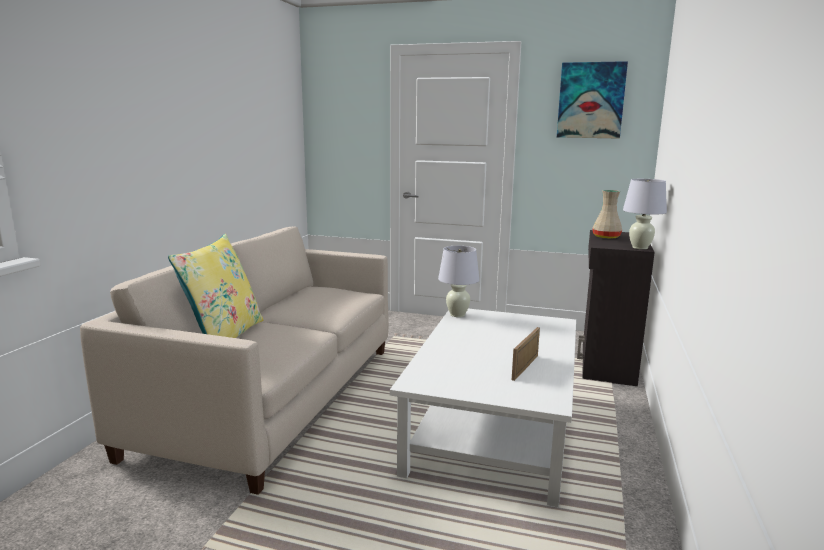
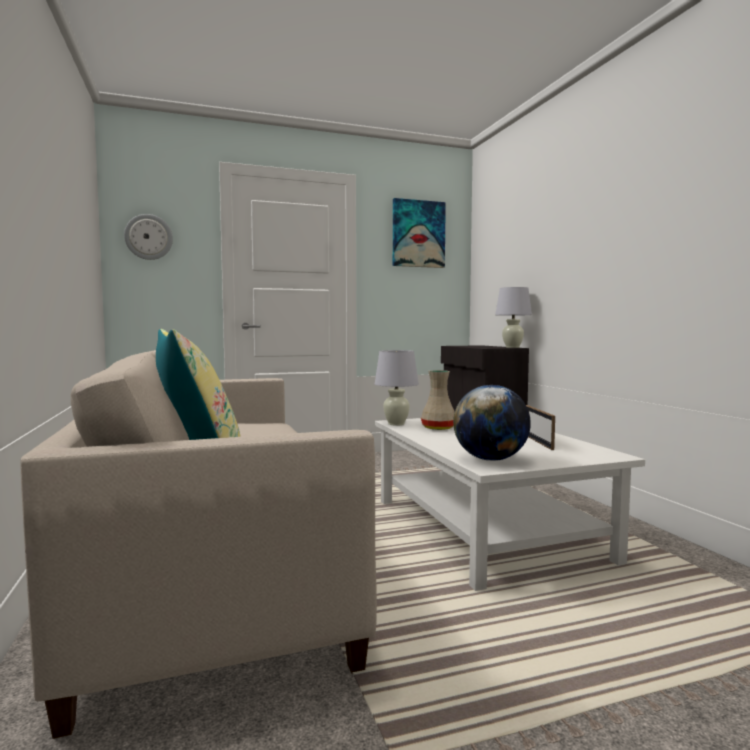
camera: 35 degrees left, 10 degrees down
(335, 117) = (148, 237): none -> wall clock
(435, 375) = (490, 459): none -> globe
(606, 237) = (469, 346): beige vase -> beige vase (438, 428)

